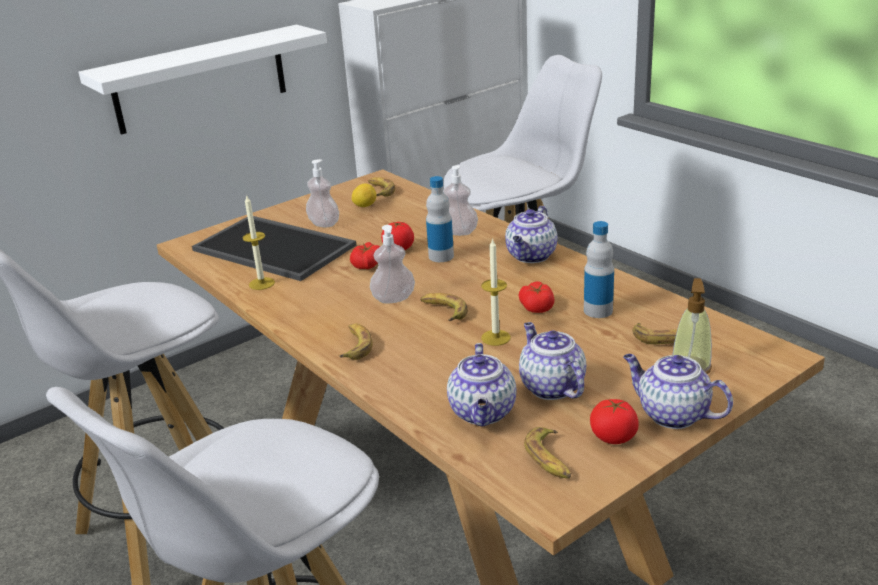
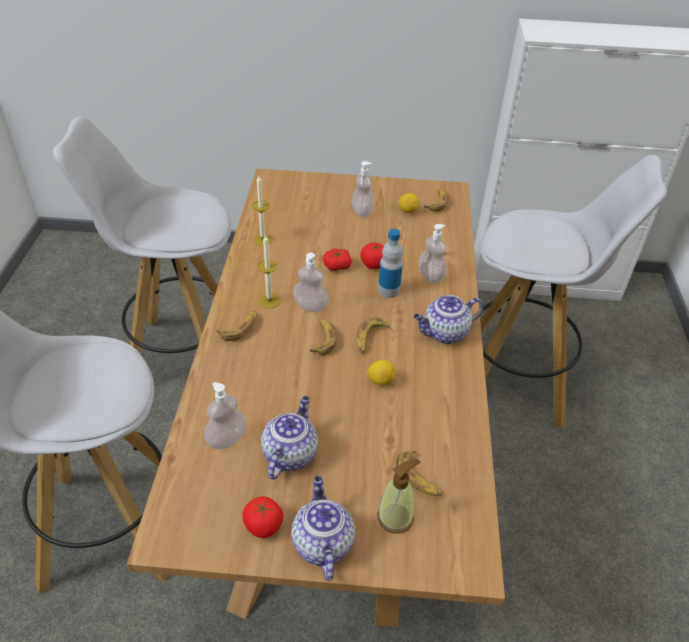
camera: 40 degrees right, 15 degrees up
(200, 79) = (369, 48): white shelf -> none
(276, 247) = (310, 214): tray -> none
(483, 413) = (227, 439): teapot -> soap dispenser
(495, 337) = (319, 386): candle -> candle (269, 301)
(537, 307) = (380, 381): tomato -> lemon
(550, 459) = (208, 507): banana -> banana (369, 338)
(598, 310) = (413, 416): bottle -> none

